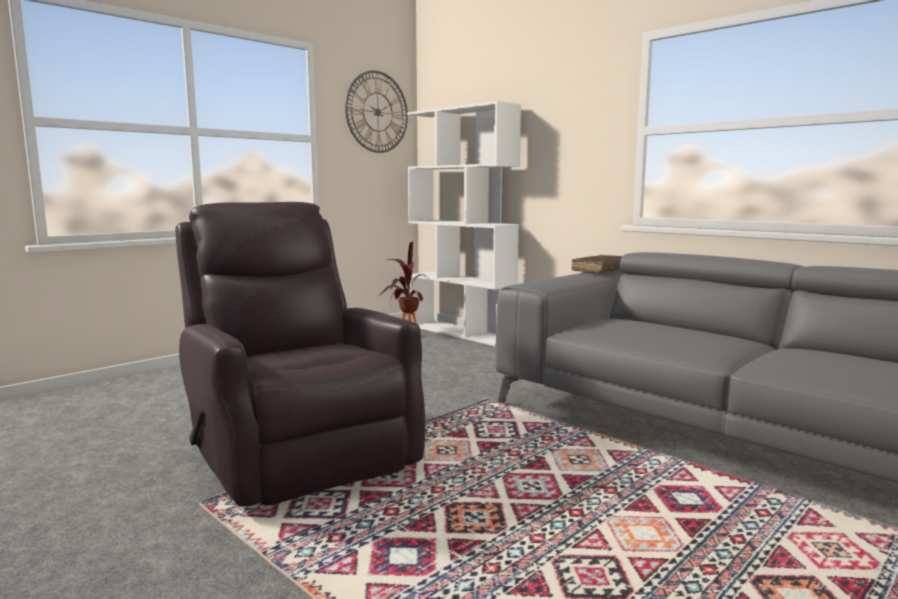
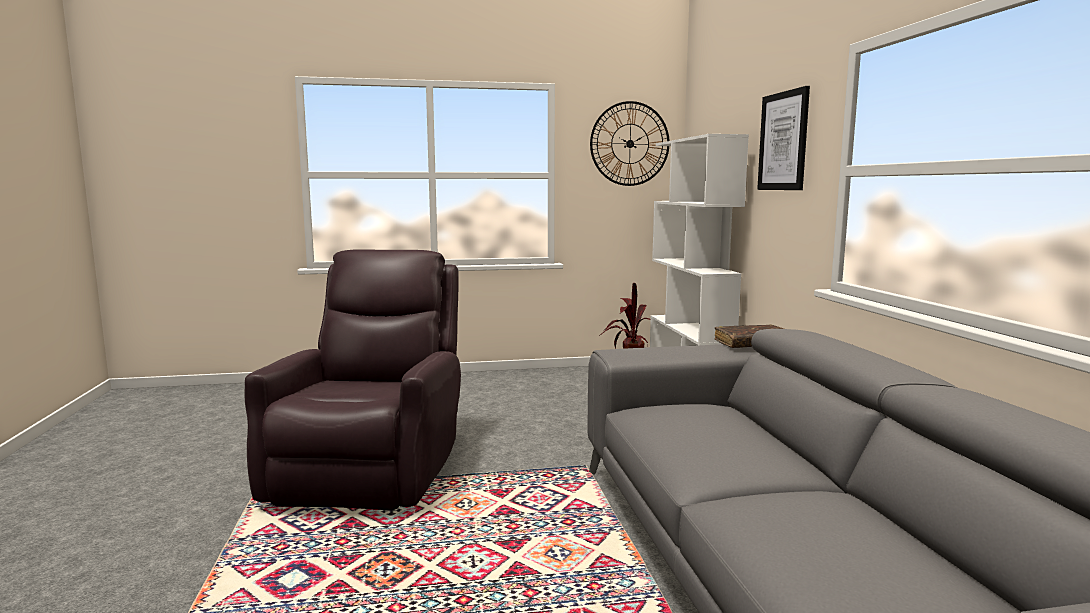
camera: 35 degrees right, 0 degrees up
(564, 110) = (783, 141): none -> picture

